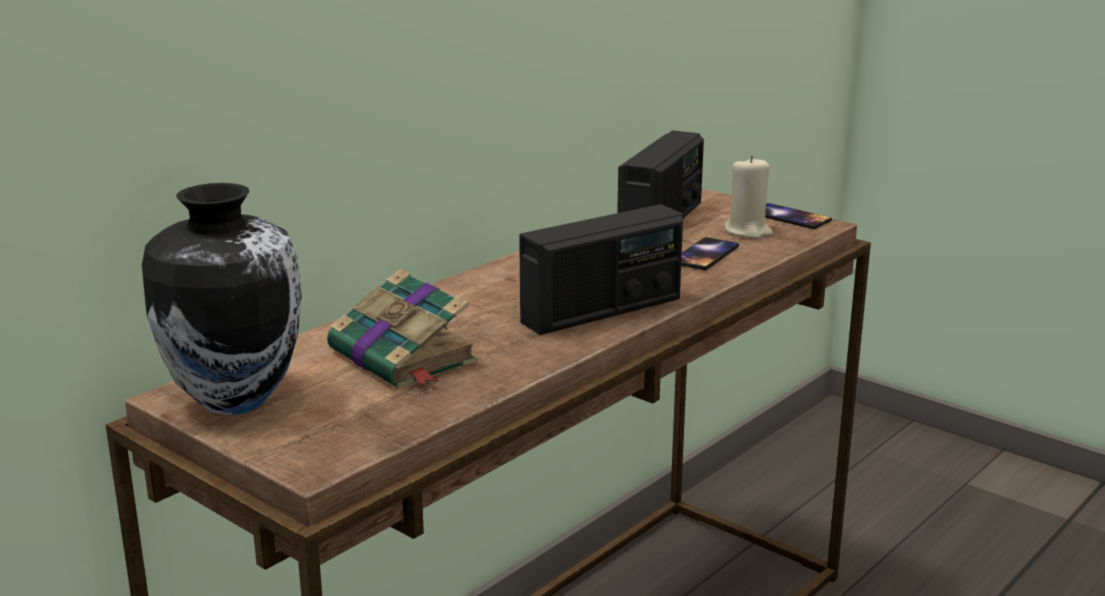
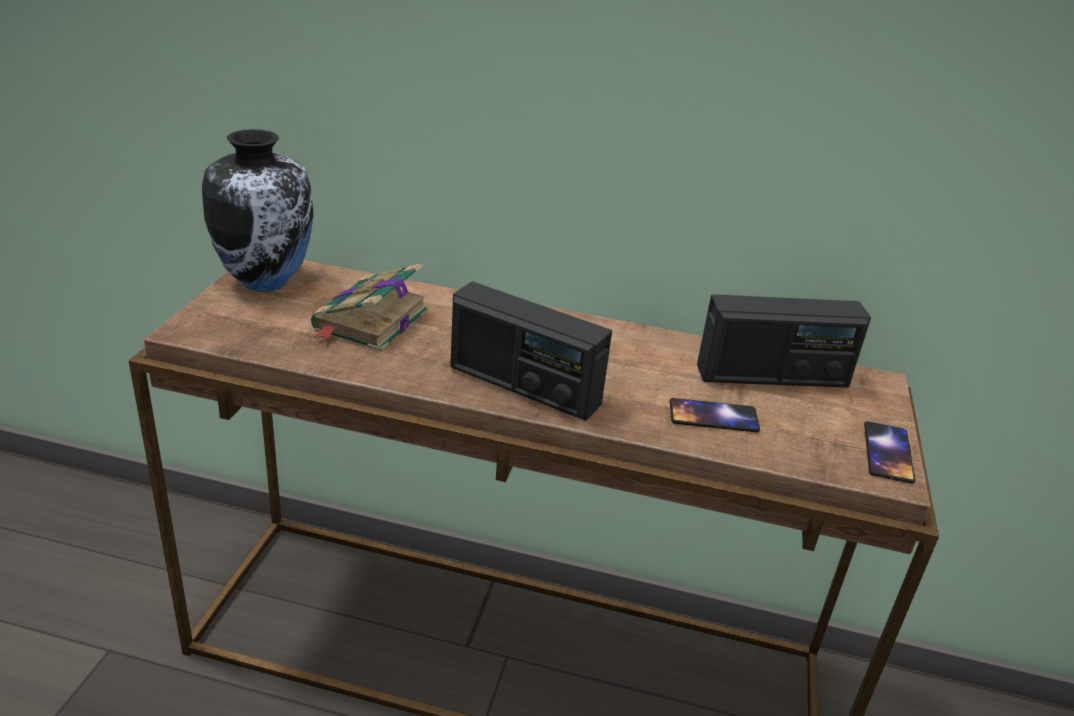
camera: 60 degrees right, 10 degrees up
(748, 231) = (809, 431): beige candle -> none

